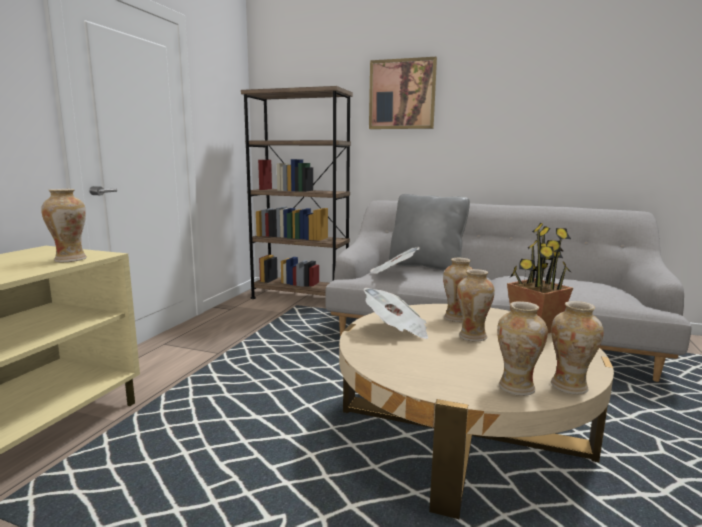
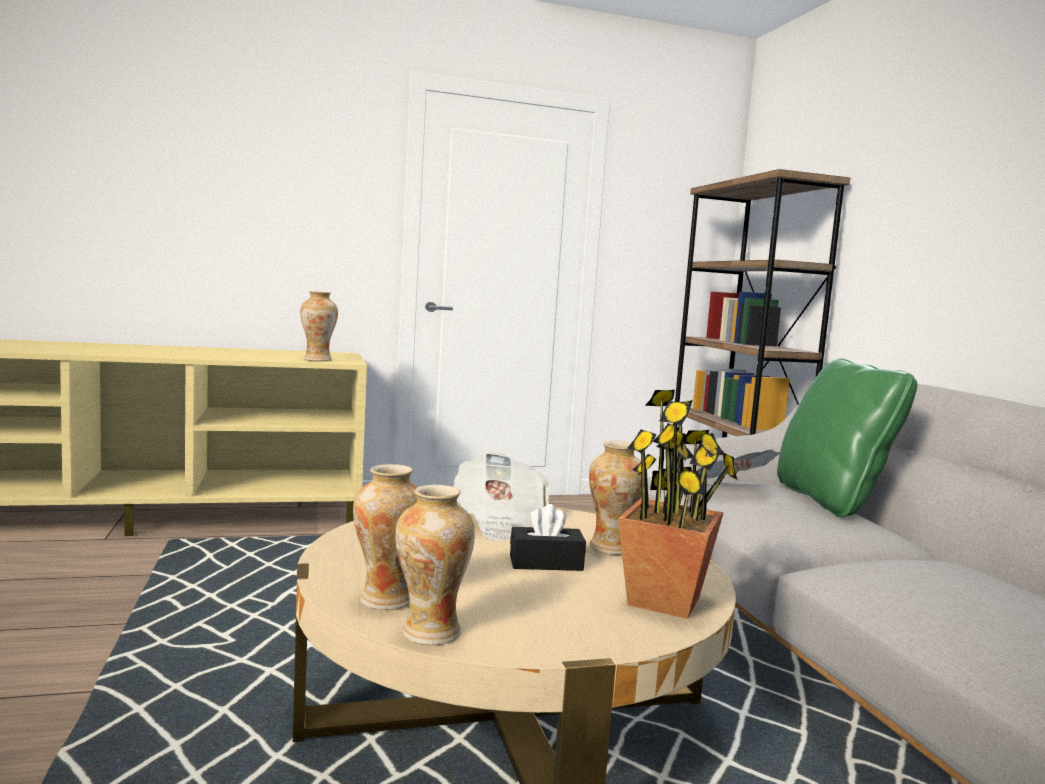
camera: 55 degrees right, 5 degrees down
(402, 94) = (922, 173): picture -> none
(426, 265) = (831, 500): grey pillow -> green pillow
(472, 336) = (546, 563): vase -> black tissue box

